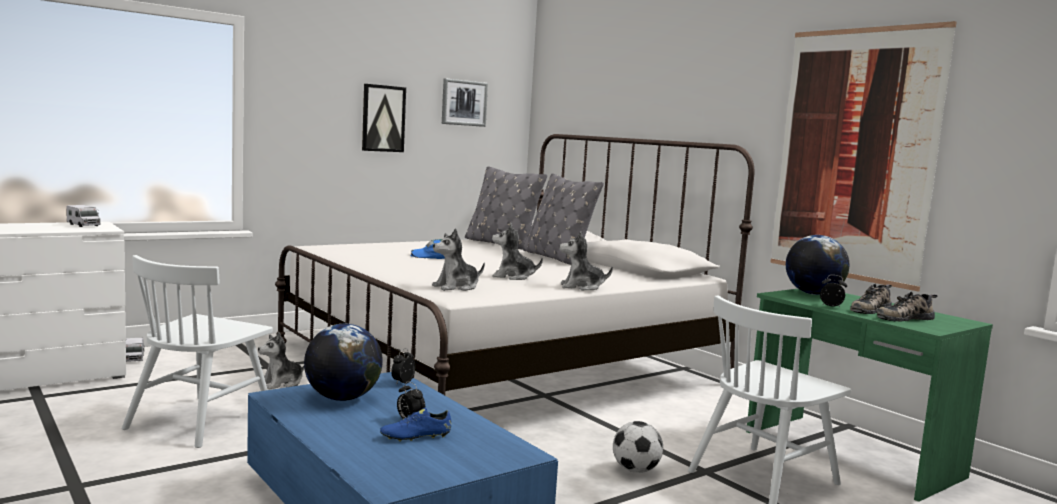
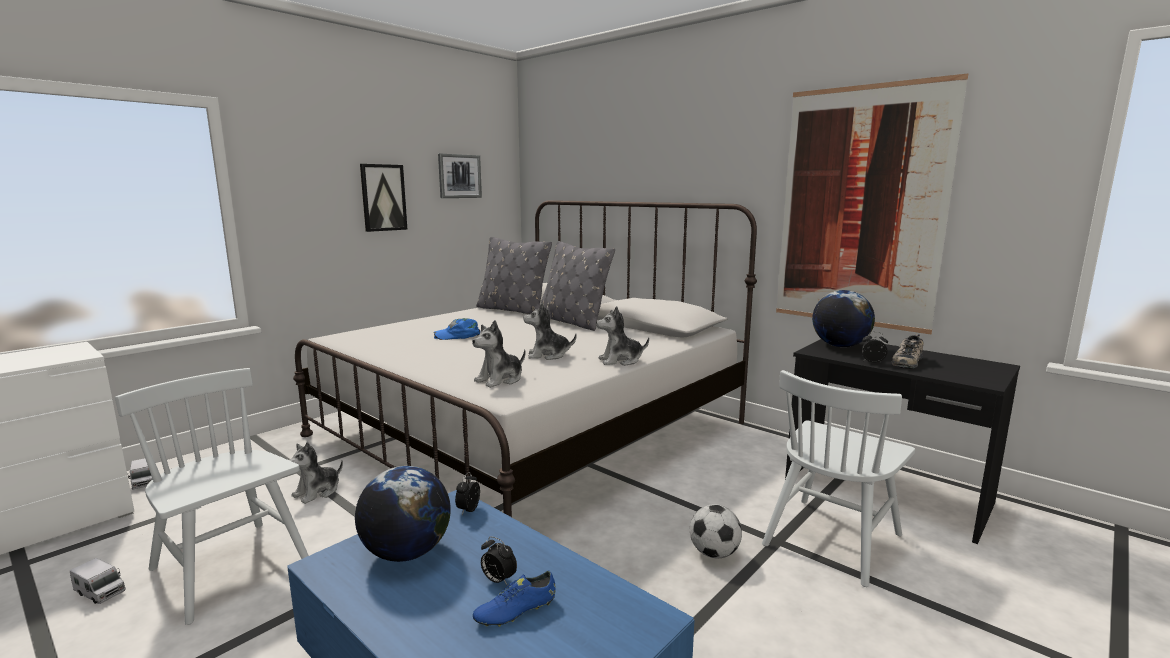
camera: 10 degrees left, 5 degrees up
(83, 225) = (51, 352): toy truck -> toy truck (100, 592)
(200, 421) = (230, 568): white chair -> white chair turned 120 degrees clockwise
(850, 454) = (885, 492): green desk -> black desk
(904, 318) = (946, 369): shoe -> none

